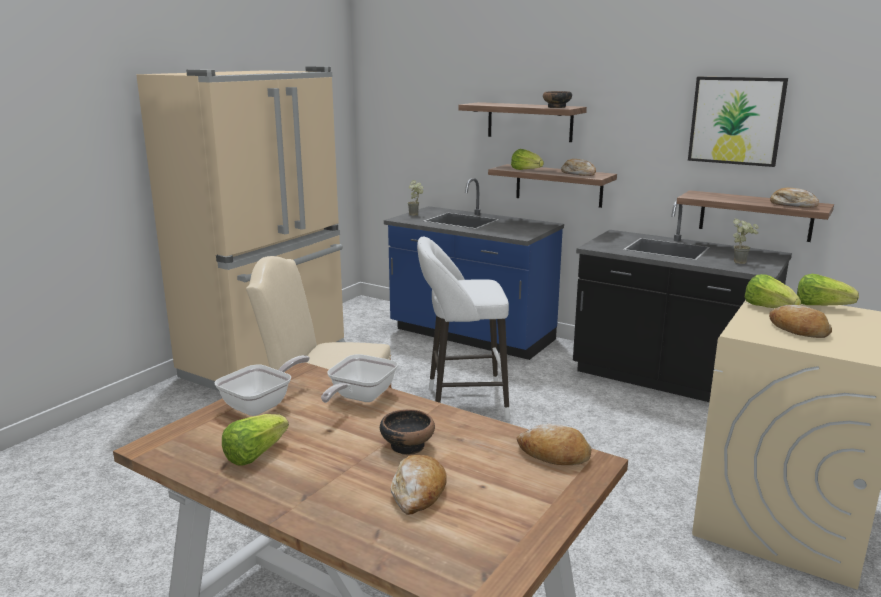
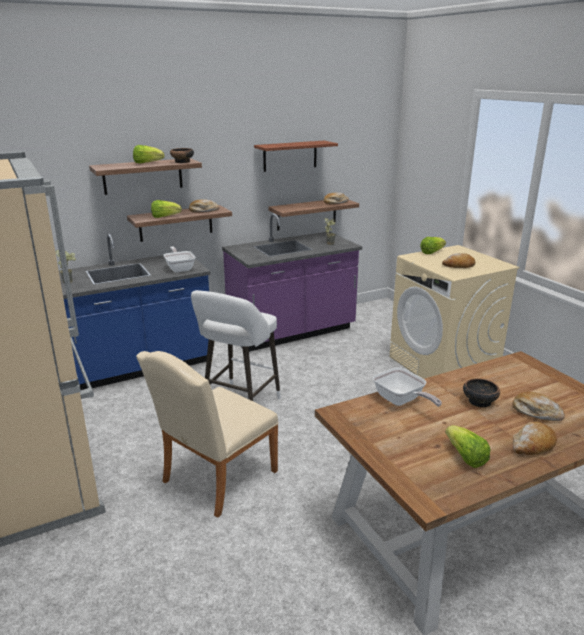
camera: 60 degrees left, 5 degrees up
(262, 404) = (386, 440): frying pan -> frying pan (180, 268)
(554, 454) = (509, 365): bread -> bread (532, 445)
(668, 381) = (292, 333): black counter -> purple counter
(736, 120) = (290, 156): picture -> shelf
(768, 308) = (426, 261): lettuce -> lettuce (147, 163)

